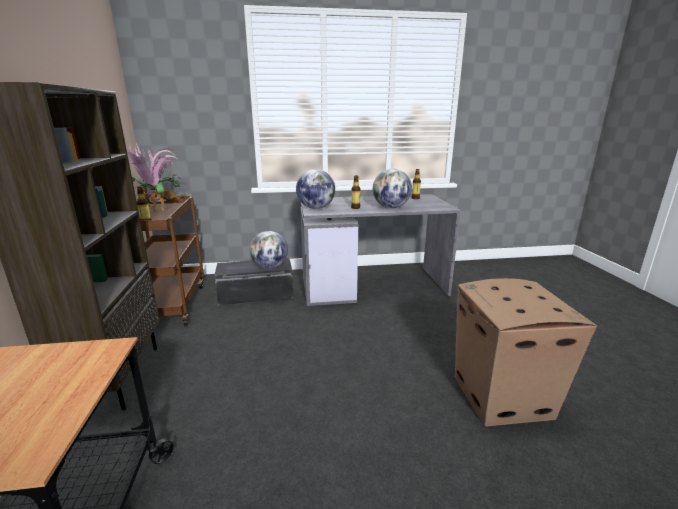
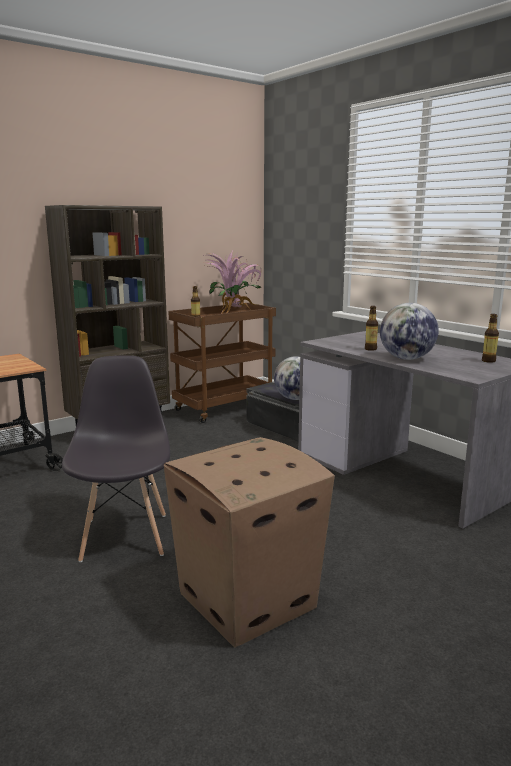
camera: 60 degrees right, 5 degrees down
(316, 208) = (335, 340): globe -> none
(373, 436) = (125, 536): none -> grey chair

